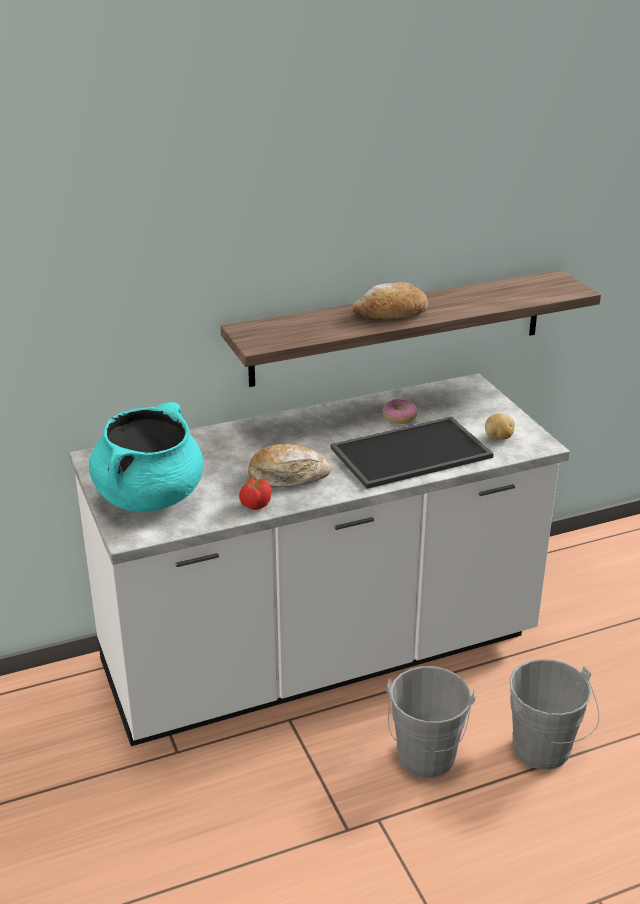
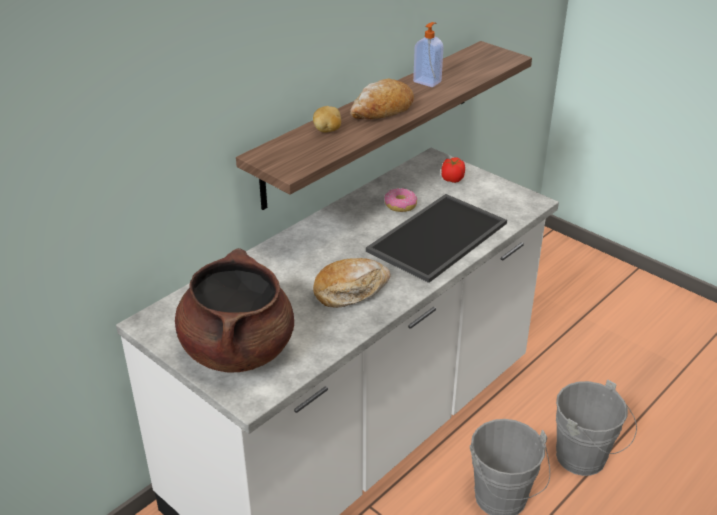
camera: 25 degrees left, 5 degrees up
(150, 497) = (238, 350): turquoise cooking pot -> brown cooking pot
(255, 505) = (345, 328): tomato -> tomato (452, 179)
(464, 296) = (427, 81): none -> soap dispenser
(498, 438) = (496, 204): potato -> potato (327, 130)

